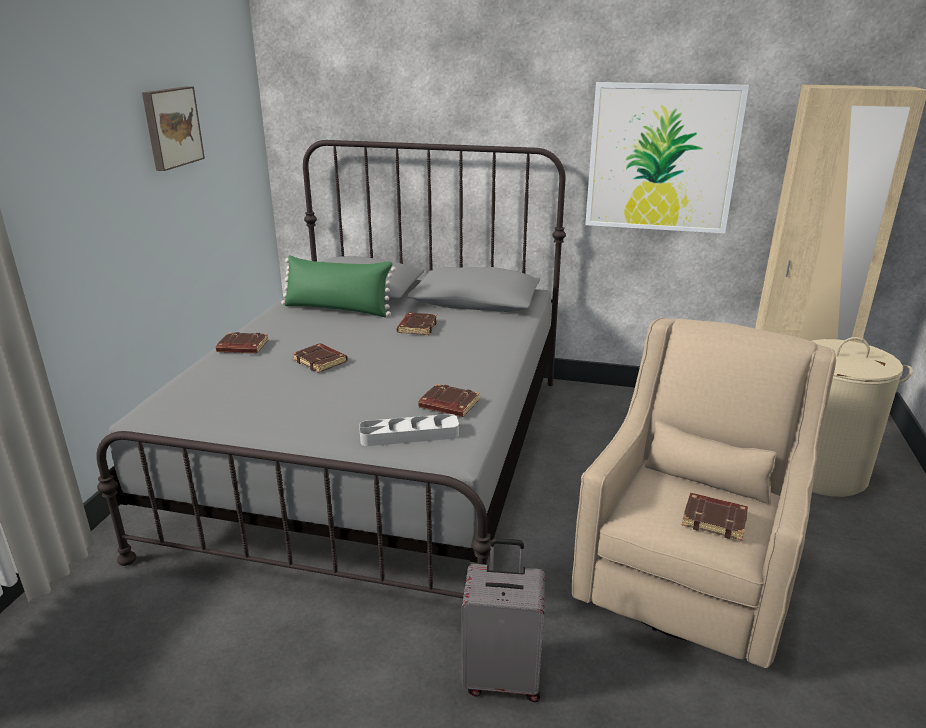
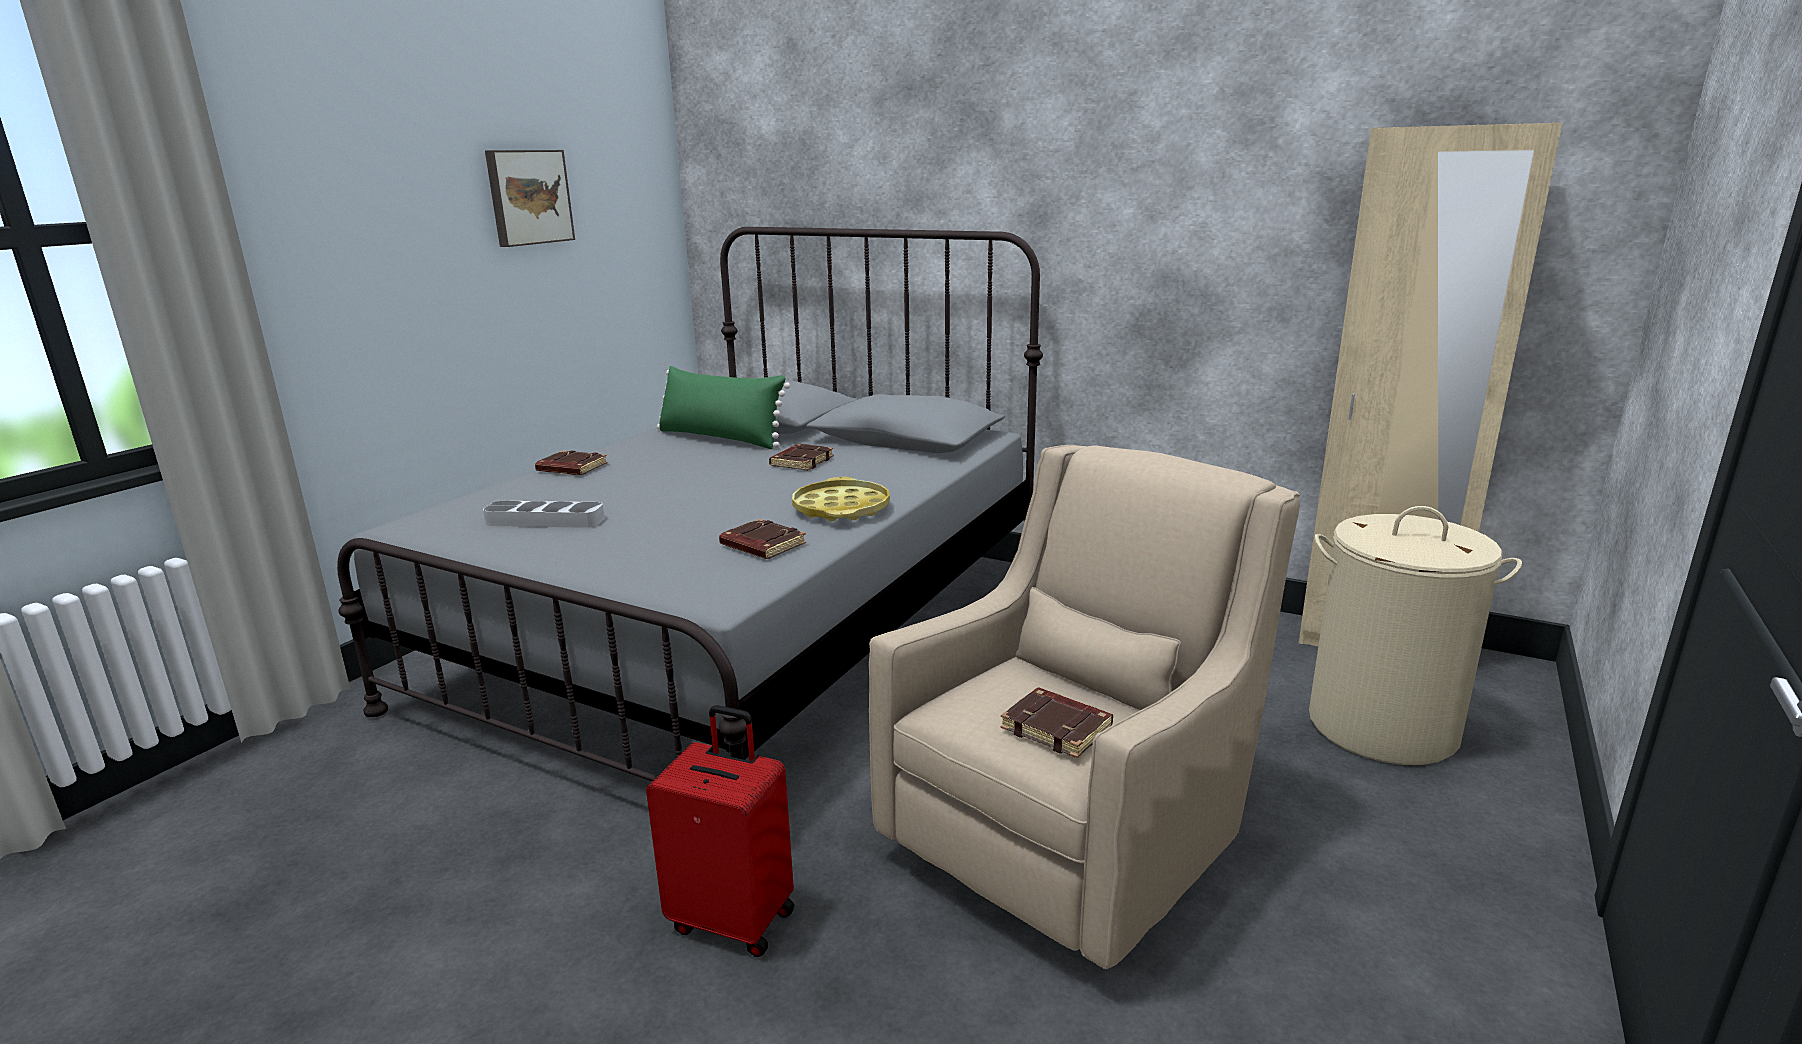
camera: 15 degrees right, 5 degrees down
(321, 361) = (649, 488): brown book -> none
(409, 435) = (682, 572): grey tray -> grey tray (545, 521)
(479, 367) = (841, 508): none -> yellow tray
(503, 677) = (734, 918): grey suitcase -> red suitcase
(661, 158) = (1177, 245): picture -> none

